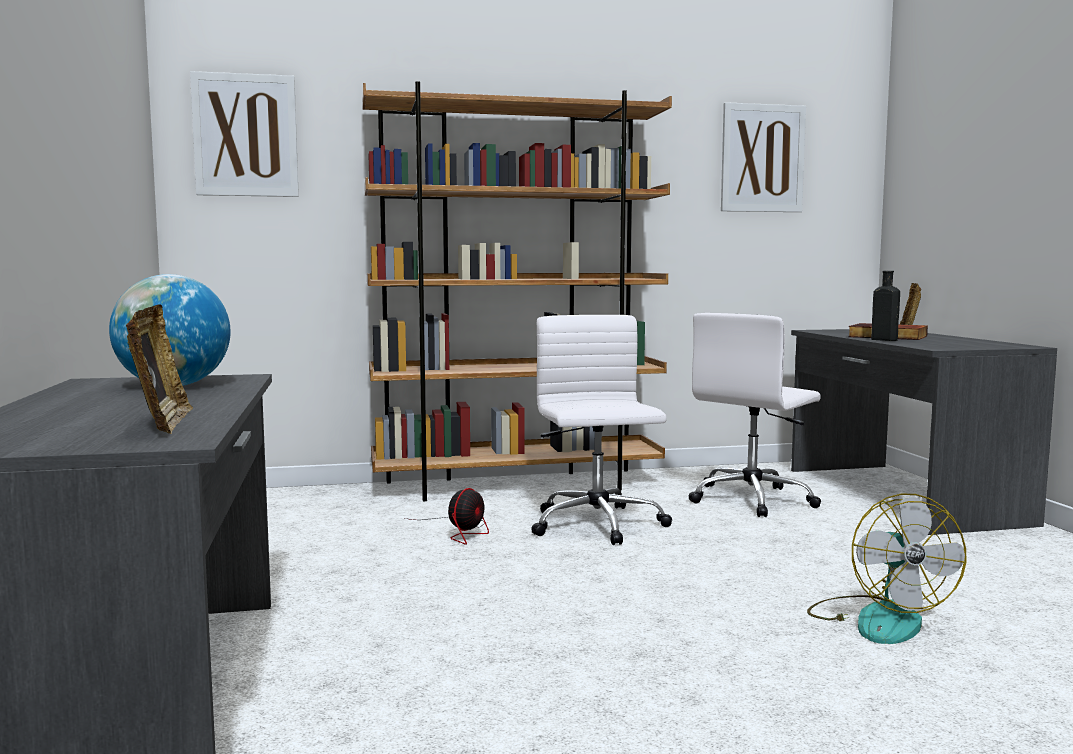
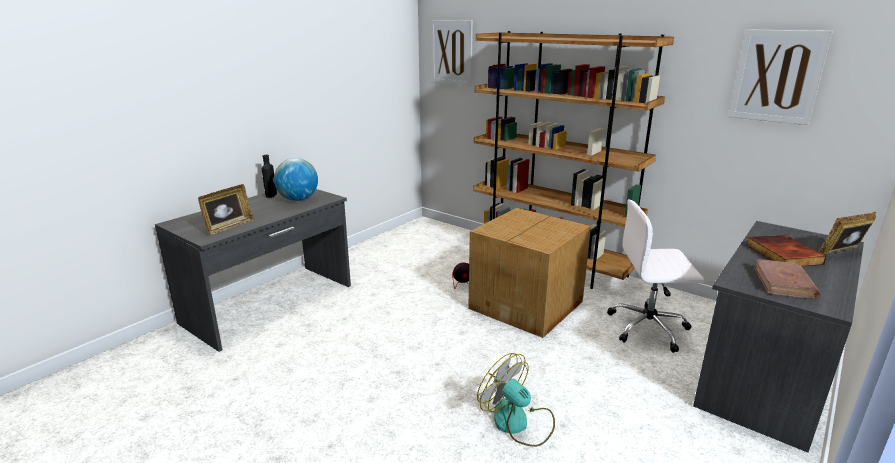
camera: 50 degrees right, 15 degrees up
(597, 525) = (528, 305): white office chair -> cardboard box
(878, 619) = (518, 423): fan -> fan turned 90 degrees clockwise
(882, 339) = (751, 257): black bottle -> black bottle (271, 195)
(953, 343) = (783, 282): none -> brown book

